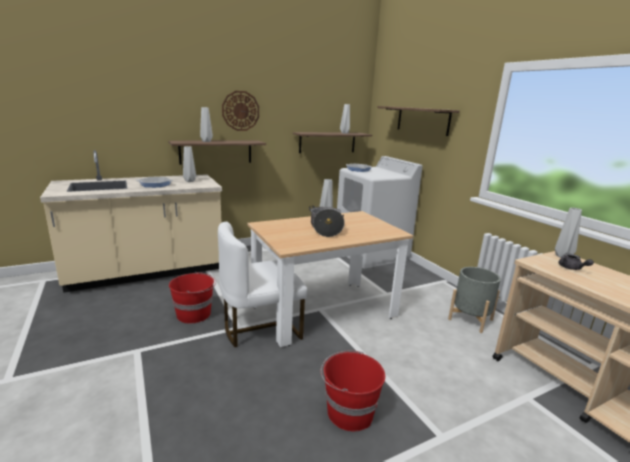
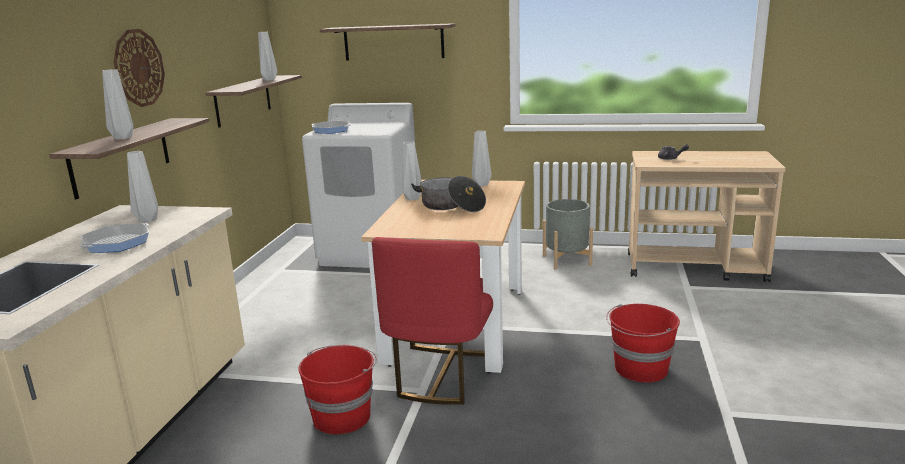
camera: 50 degrees left, 0 degrees up
(260, 327) = (442, 374): white chair -> red chair
(561, 256) = (645, 153): grey vase -> grey vase (481, 185)

